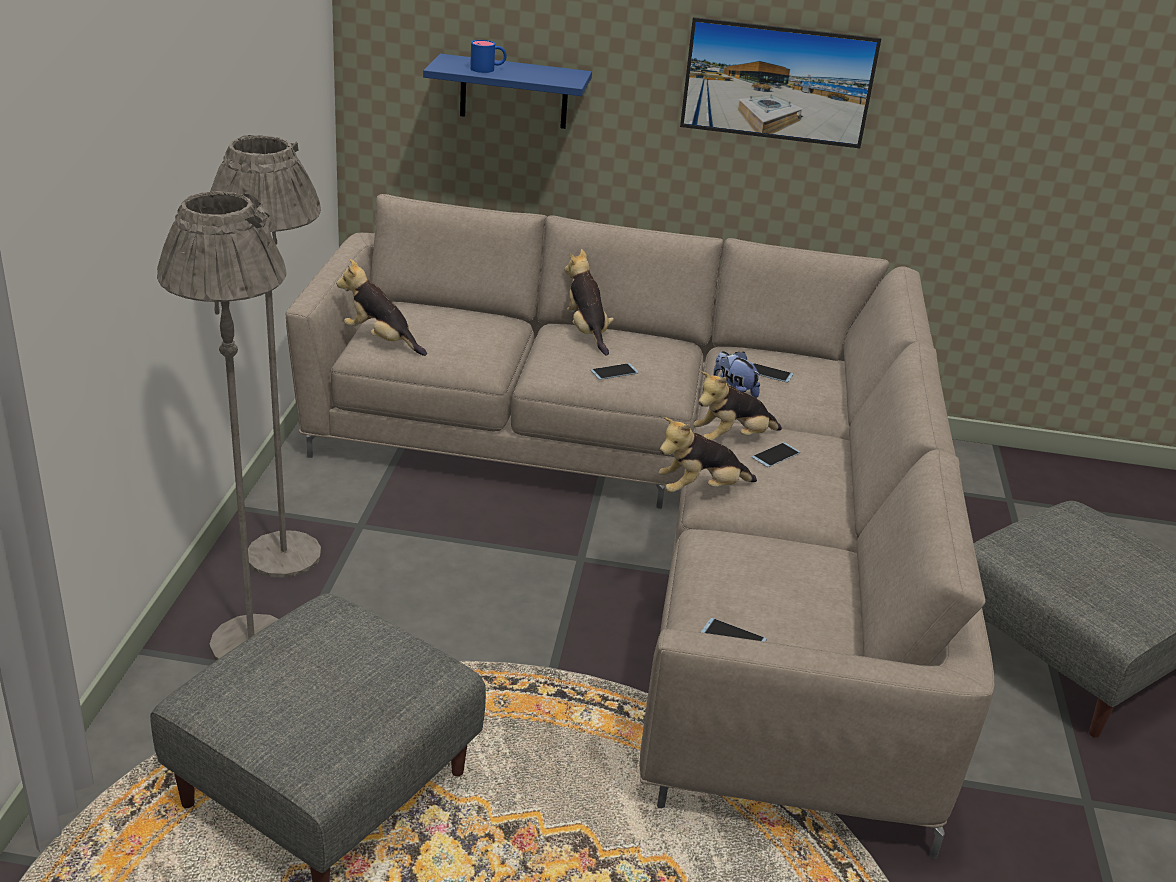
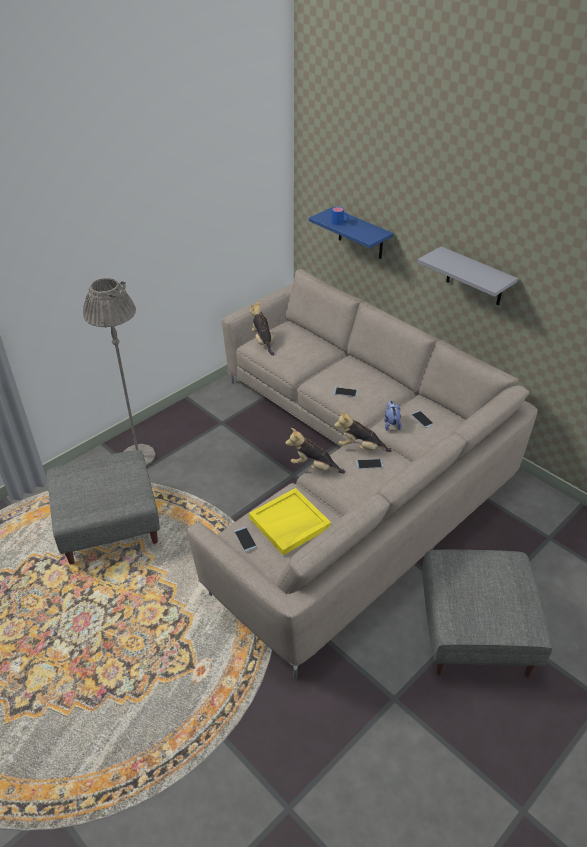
camera: 40 degrees right, 10 degrees up
(284, 555) = (182, 424): grey floor lamp -> none
(586, 332) = (358, 366): plush toy -> none
(771, 583) = (289, 523): none -> yellow tray
(773, 110) = (475, 277): picture -> grey shelf

